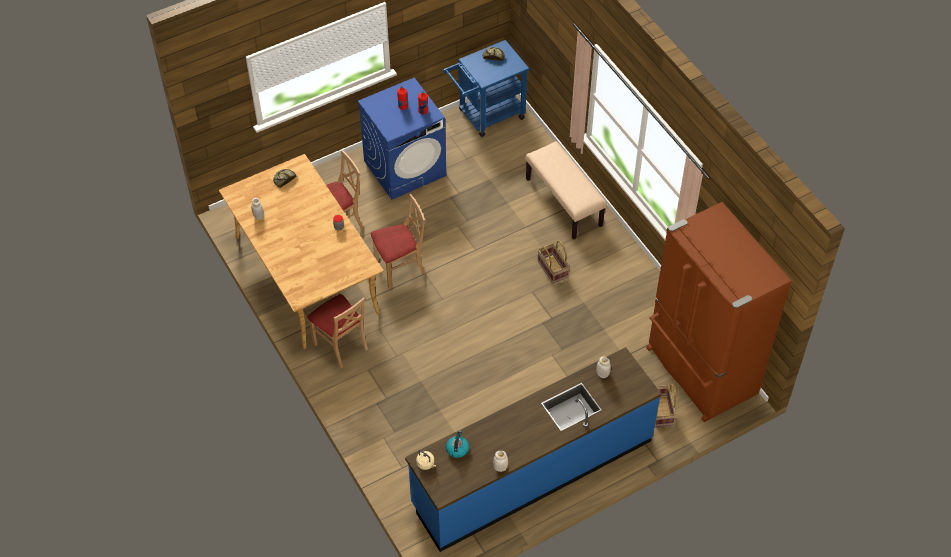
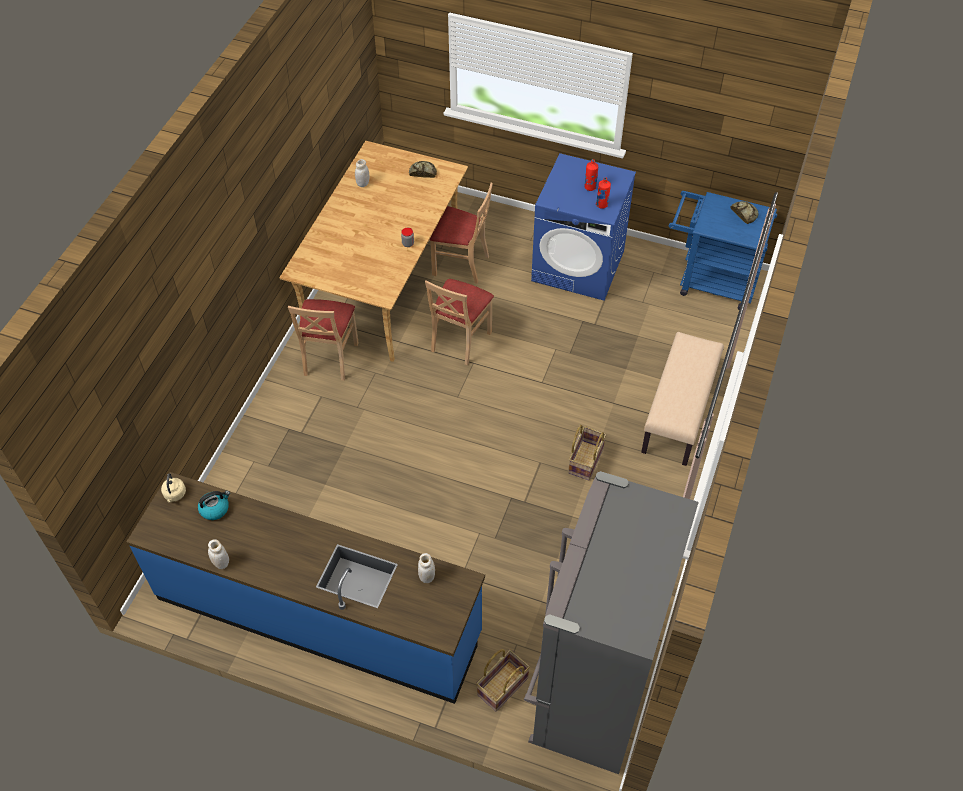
camera: 50 degrees right, 0 degrees up
(400, 268) = (460, 340): beige chair -> beige chair turned 90 degrees clockwise
(699, 372) = (591, 690): brown fridge -> grey fridge

